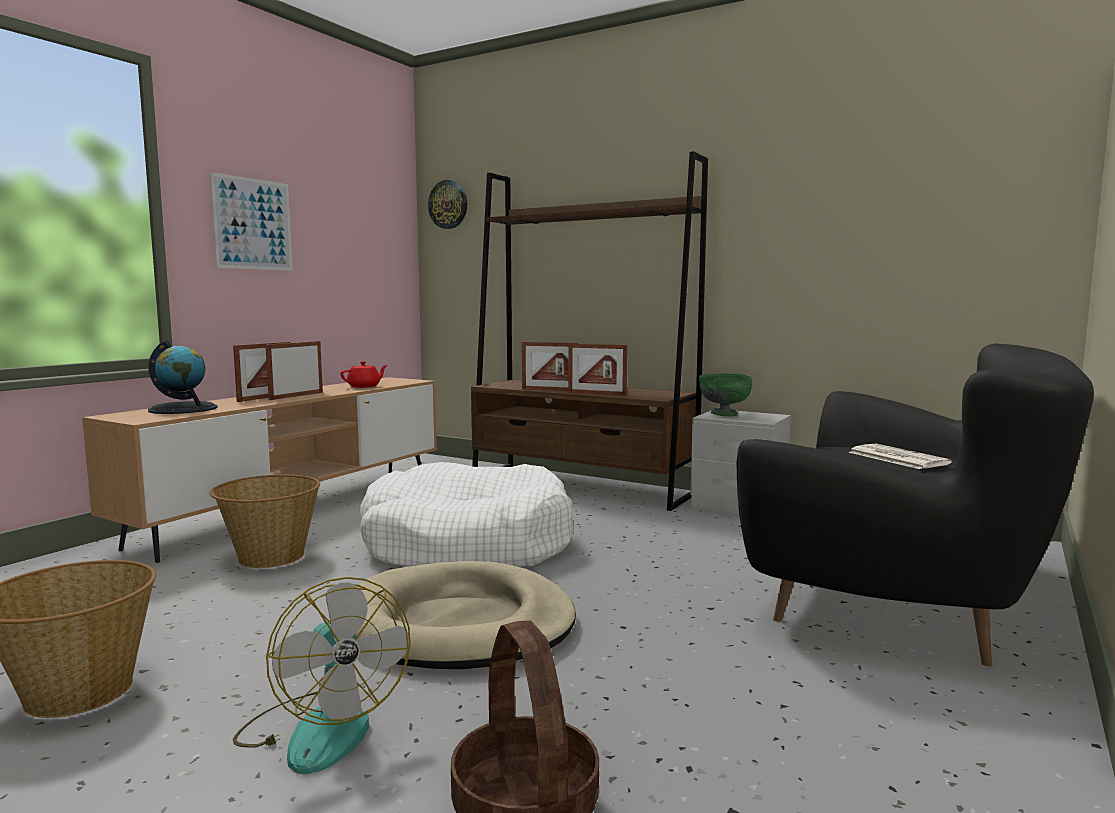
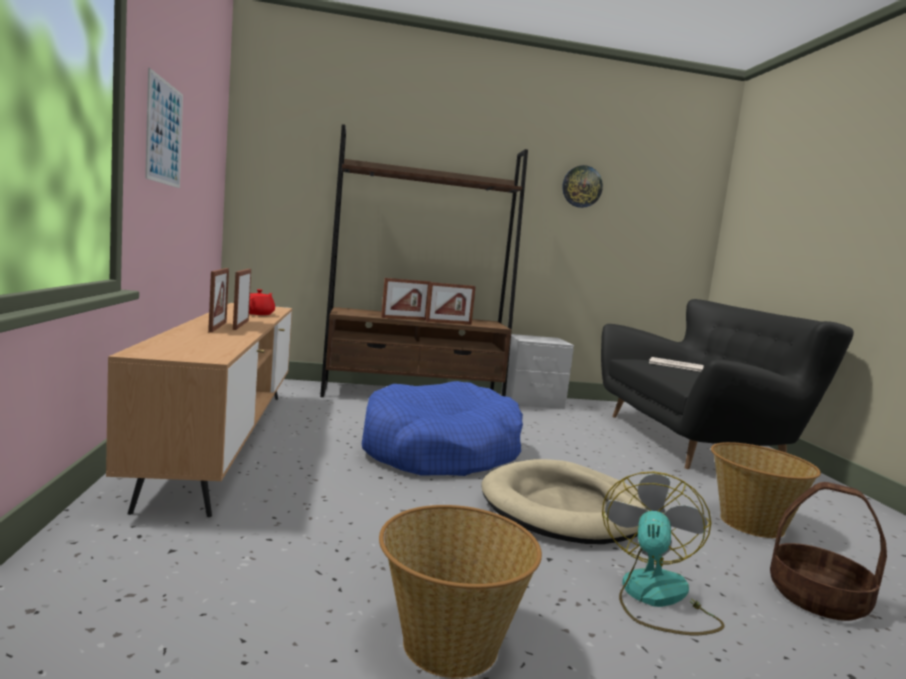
camera: 40 degrees left, 0 degrees up
(183, 409) = (190, 342): globe -> none
(270, 557) = (312, 488): basket -> basket (751, 524)
(321, 728) = (656, 598): fan -> fan turned 90 degrees counterclockwise
(448, 204) = (269, 140): wall clock -> wall clock (582, 186)
(467, 544) = (440, 450): white dog bed -> blue dog bed
(724, 414) = (528, 338): green bowl -> none

